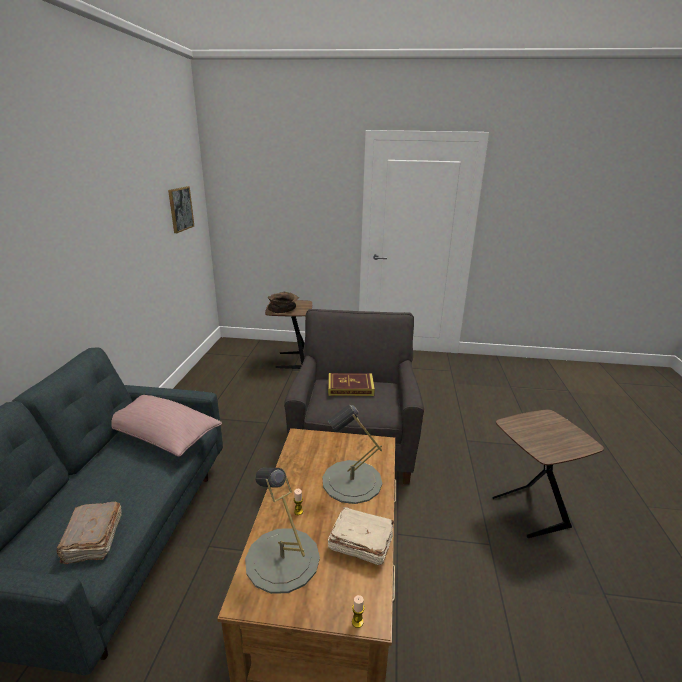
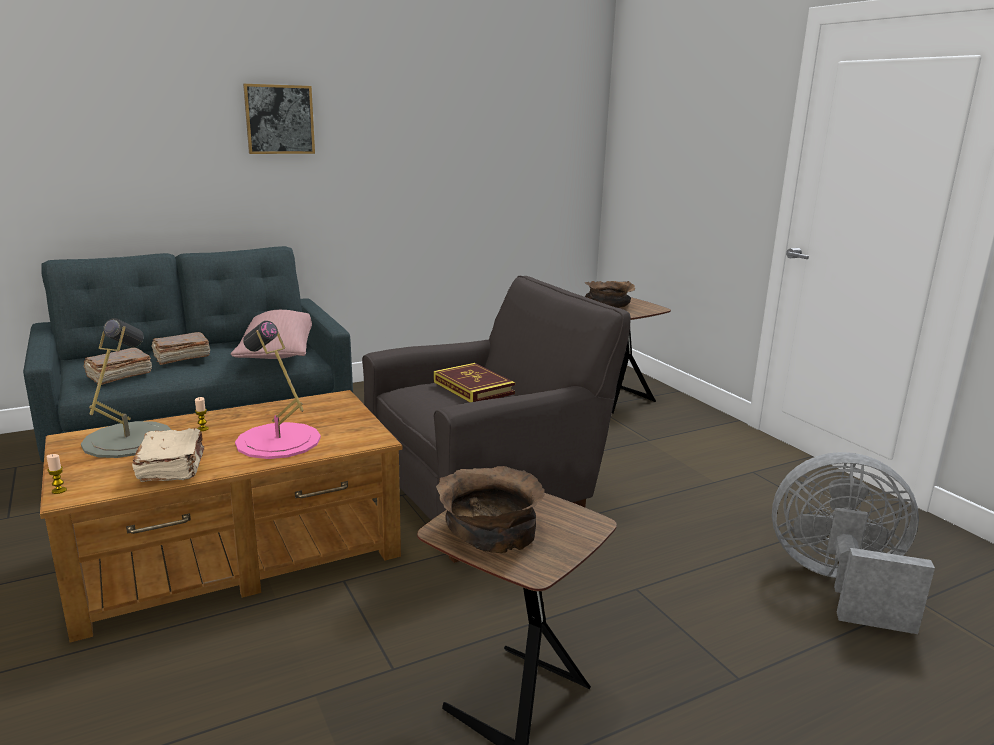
camera: 55 degrees right, 5 degrees down
(98, 489) = (181, 357): none -> brown book
(180, 209) = (532, 138): picture -> picture (279, 119)
(352, 481) = (278, 440): grey table lamp -> pink table lamp
(491, 394) = (839, 584): none -> grey fan
(546, 441) = (491, 528): none -> brown bowl

